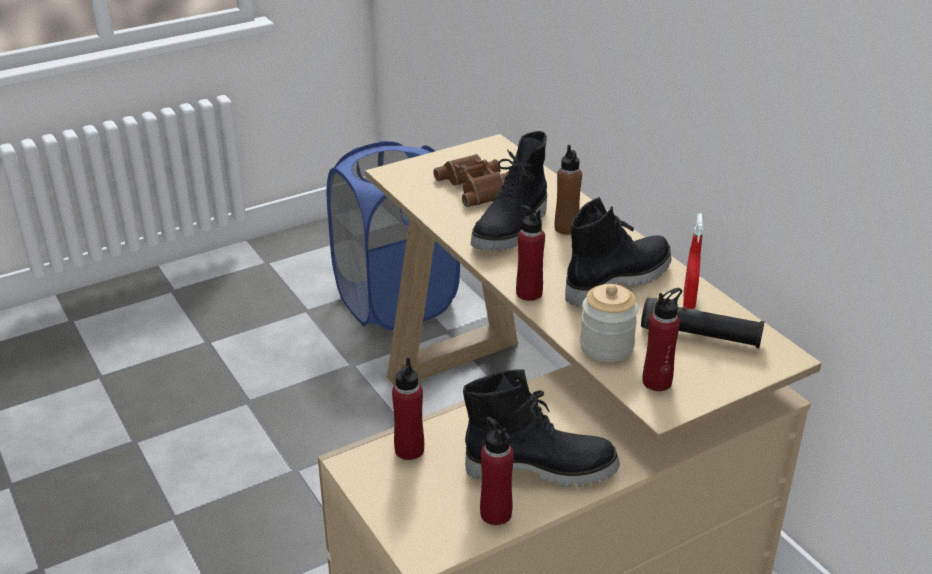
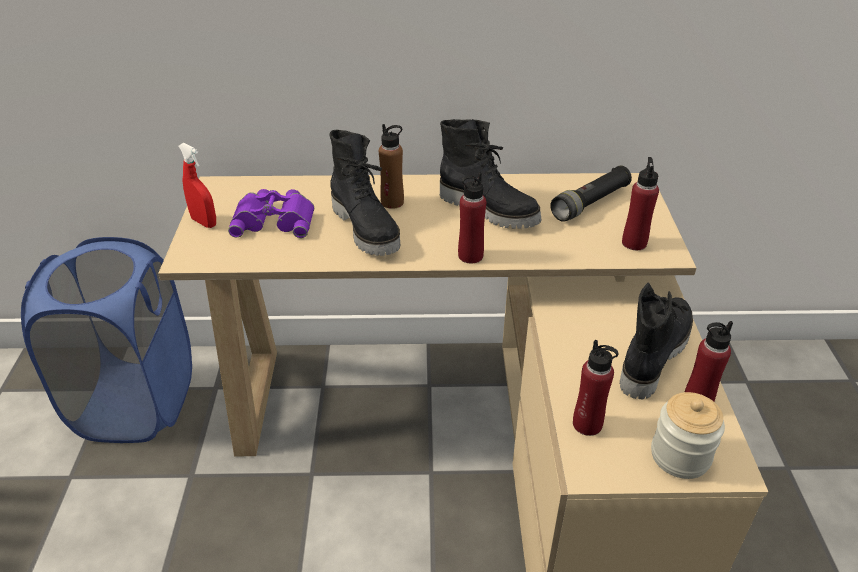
camera: 60 degrees left, 5 degrees up
(478, 186) = (275, 219): brown binoculars -> purple binoculars
(606, 347) = (574, 247): jar -> jar (680, 456)
(616, 281) = (489, 209): black boot -> black boot turned 135 degrees clockwise
(689, 301) = (542, 190): red spray bottle -> red spray bottle (204, 222)

